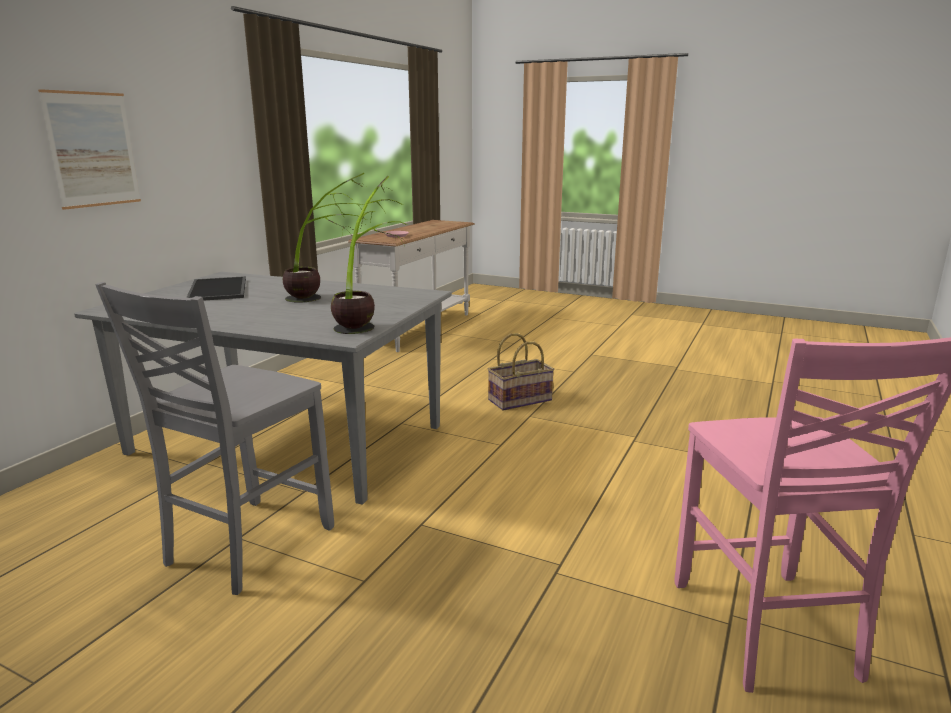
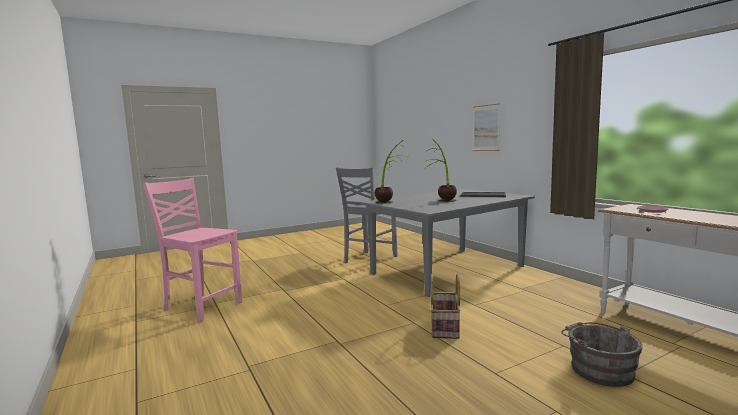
camera: 125 degrees right, 10 degrees down
(246, 546) = (369, 260): grey chair -> grey chair turned 120 degrees counterclockwise
(517, 348) = (598, 369): none -> grey bucket

